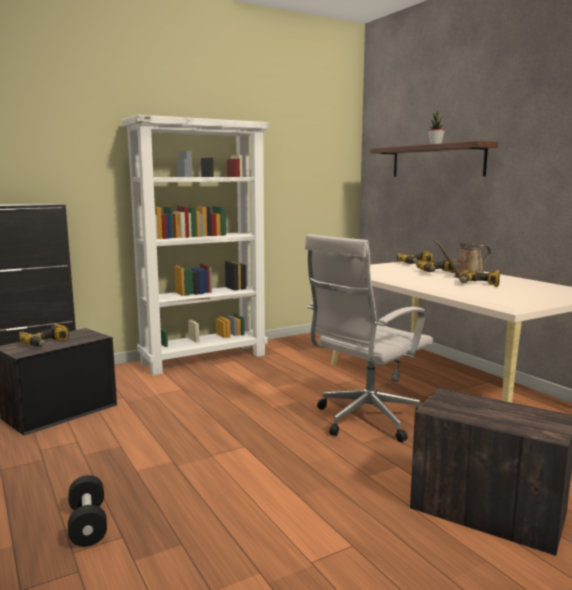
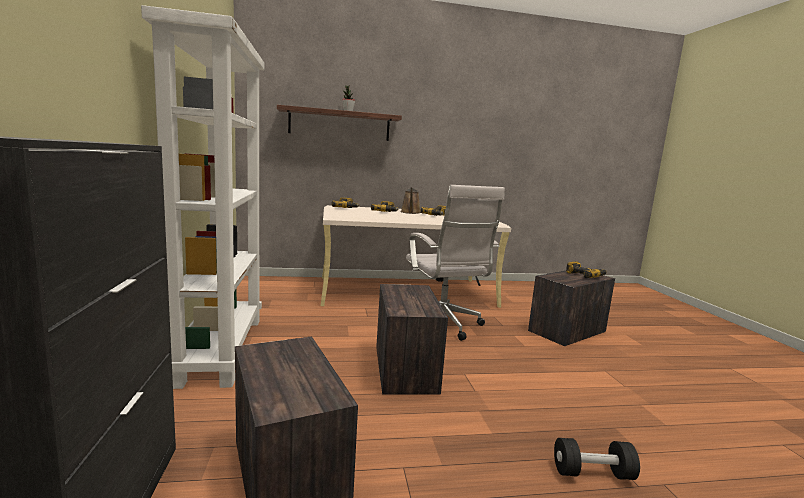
camera: 70 degrees left, 0 degrees up
(47, 344) = (296, 377): power drill -> power drill (585, 275)
(231, 418) = (404, 368): none -> crate

